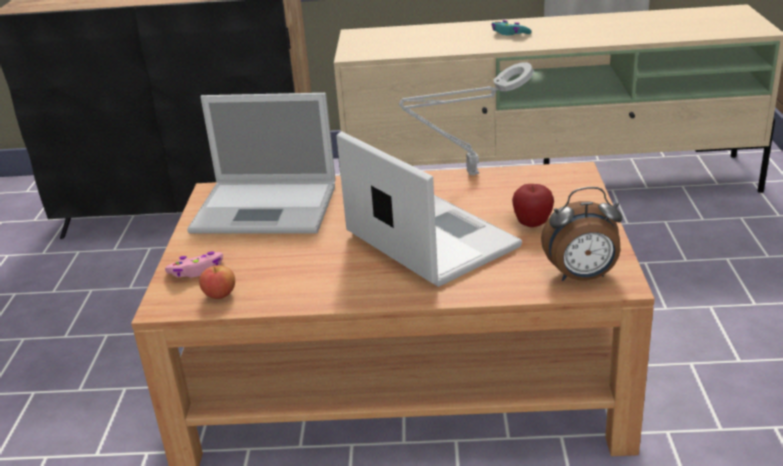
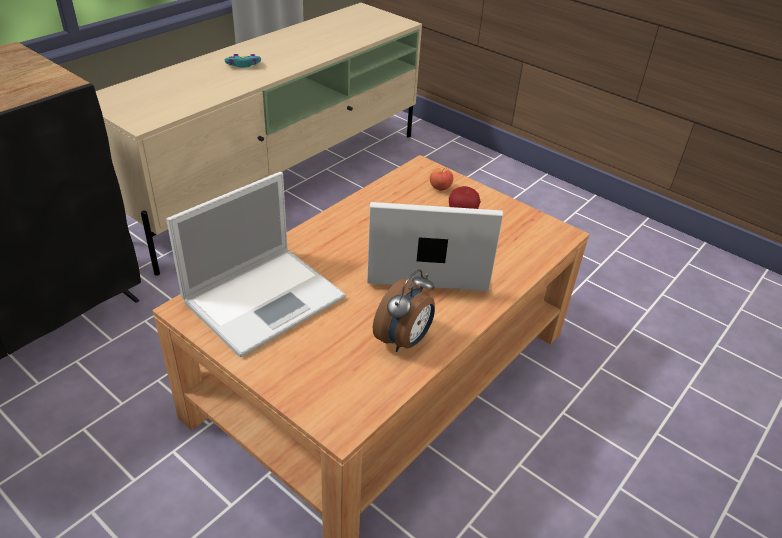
camera: 55 degrees left, 10 degrees up
(197, 271) = (311, 383): pink game controller -> none
(220, 294) = (366, 389): apple -> apple (440, 187)
(468, 174) = (363, 197): grey table lamp -> none
(582, 277) = (542, 239): alarm clock -> alarm clock (404, 340)

